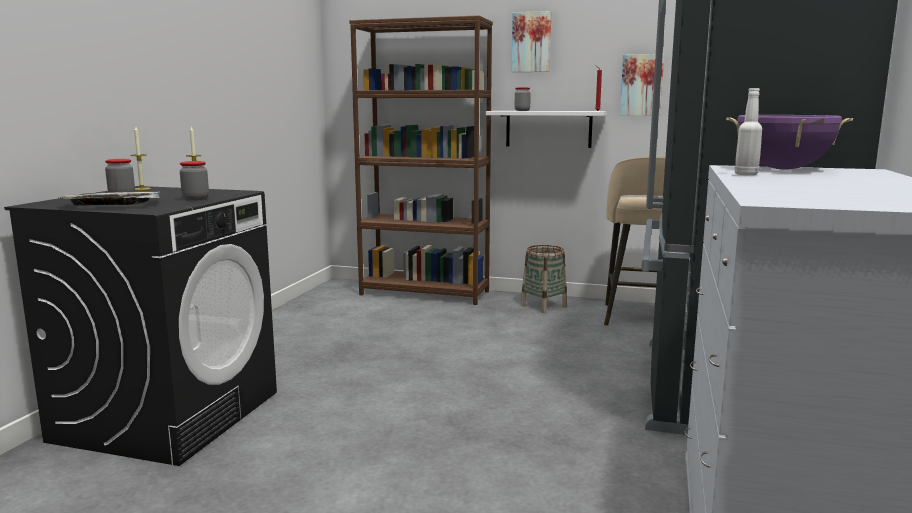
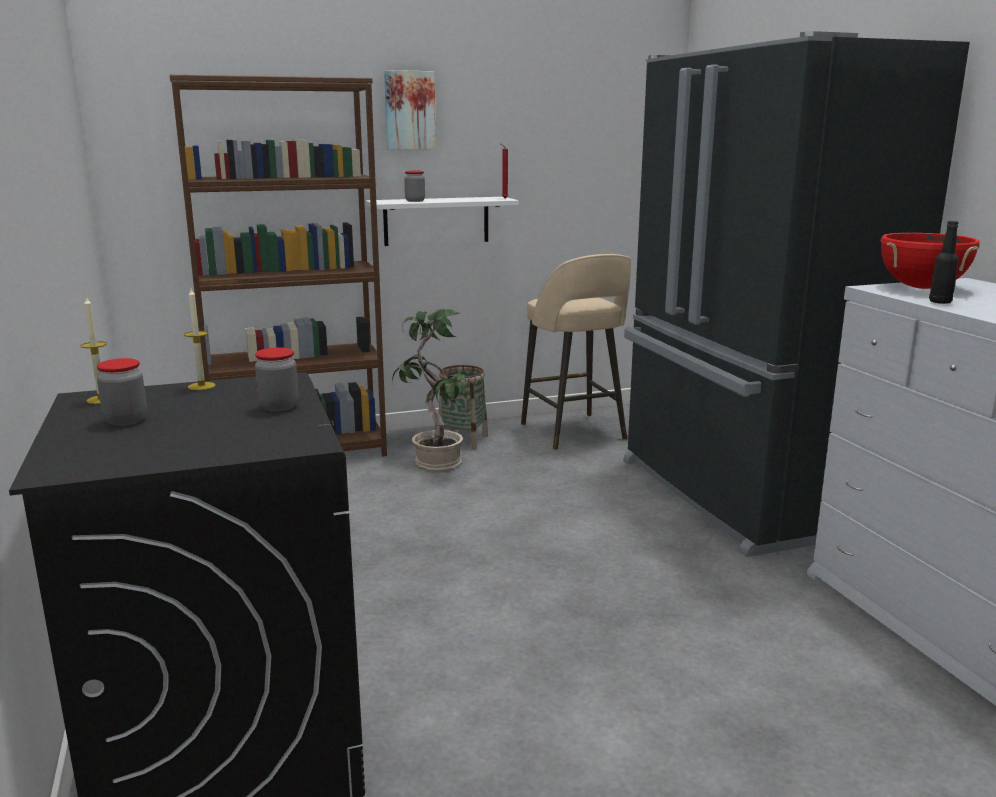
camera: 35 degrees left, 5 degrees up
(111, 204) = (193, 444): tray -> none
(502, 315) = (435, 462): none -> potted plant
(641, 85) = (540, 165): picture -> none
(745, 174) = (940, 302): white bottle -> black bottle
(783, 169) = (921, 288): purple cooking pot -> red cooking pot

